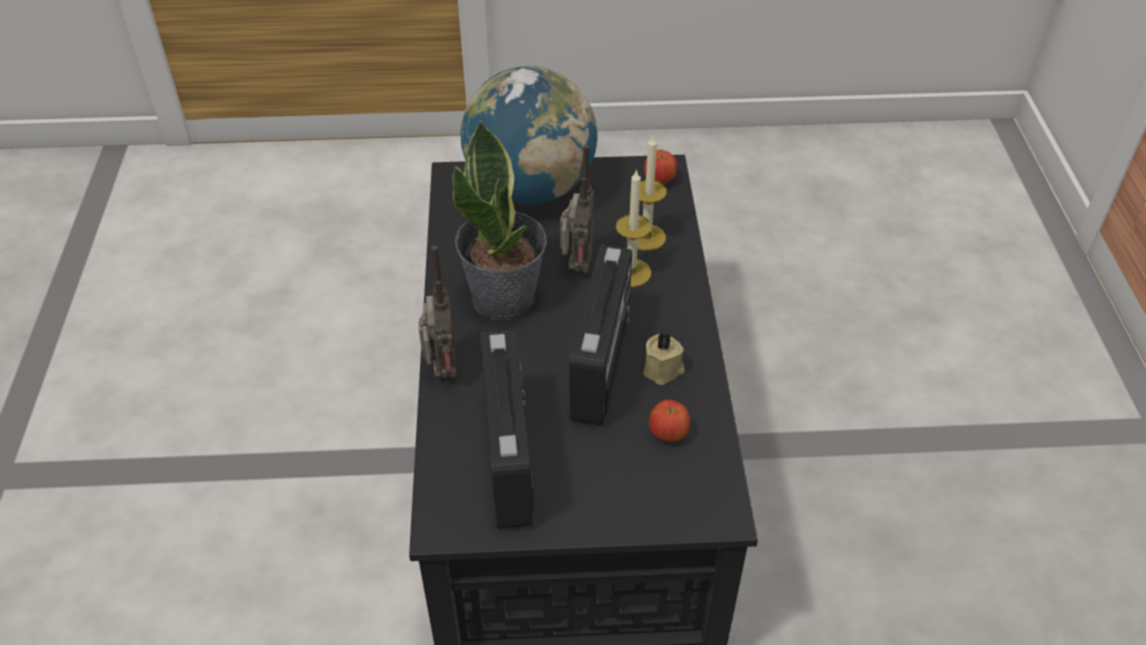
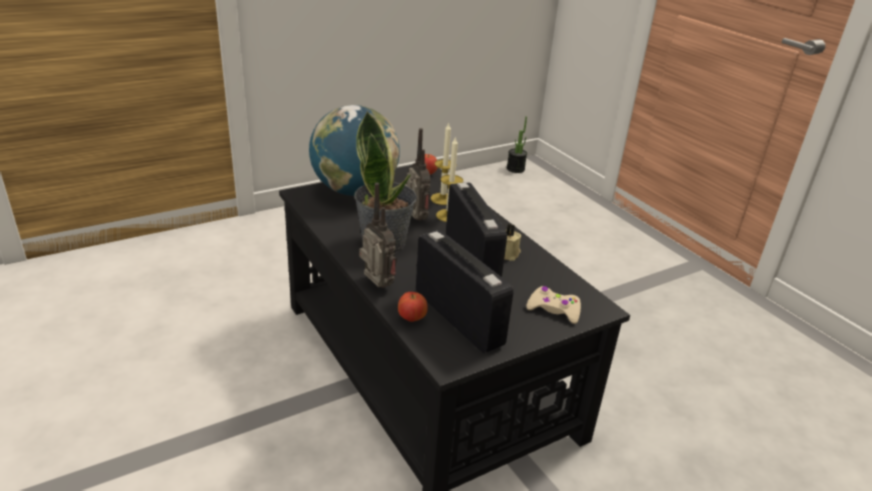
camera: 30 degrees left, 15 degrees down
(649, 492) = (554, 310): none -> beige game controller
(668, 434) = (538, 281): apple -> apple (412, 318)
(954, 142) = (515, 169): none -> potted plant

